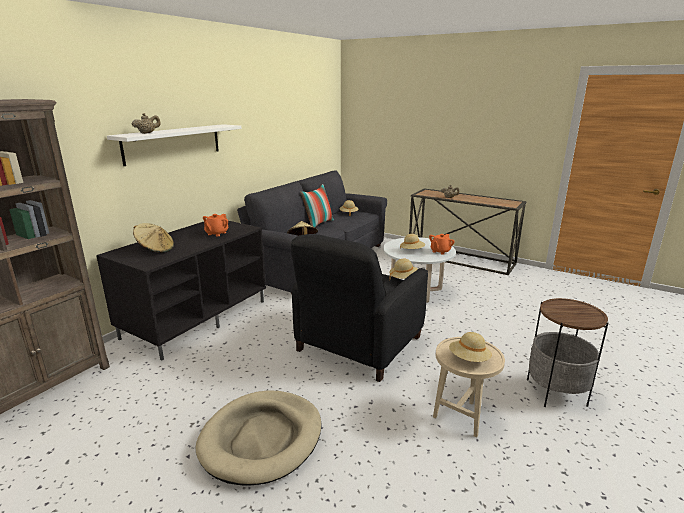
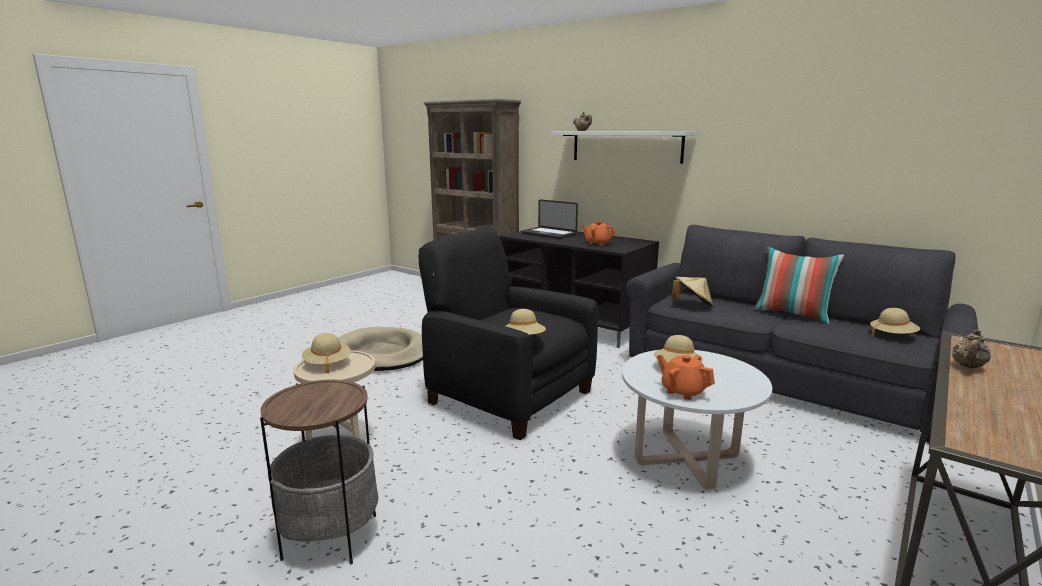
camera: 95 degrees right, 5 degrees down
(155, 249) = (549, 234): beige hat -> laptop

